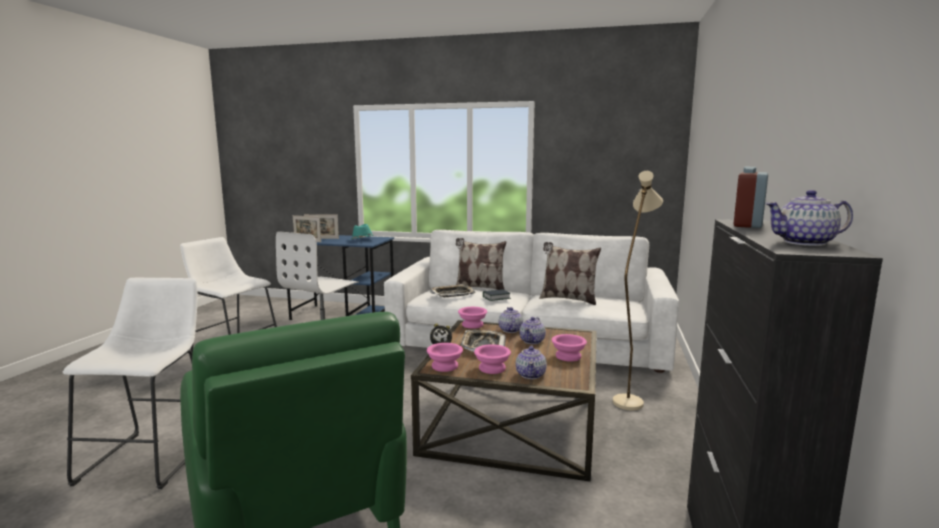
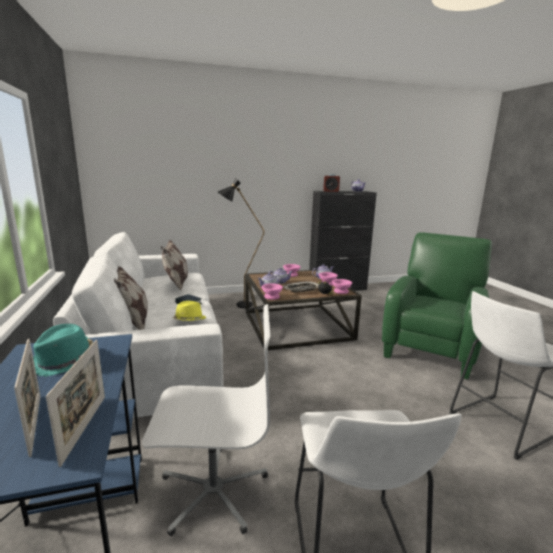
camera: 120 degrees left, 5 degrees up
(452, 294) = (189, 320): tray -> yellow hat
(629, 398) = (238, 305): beige floor lamp -> black floor lamp

